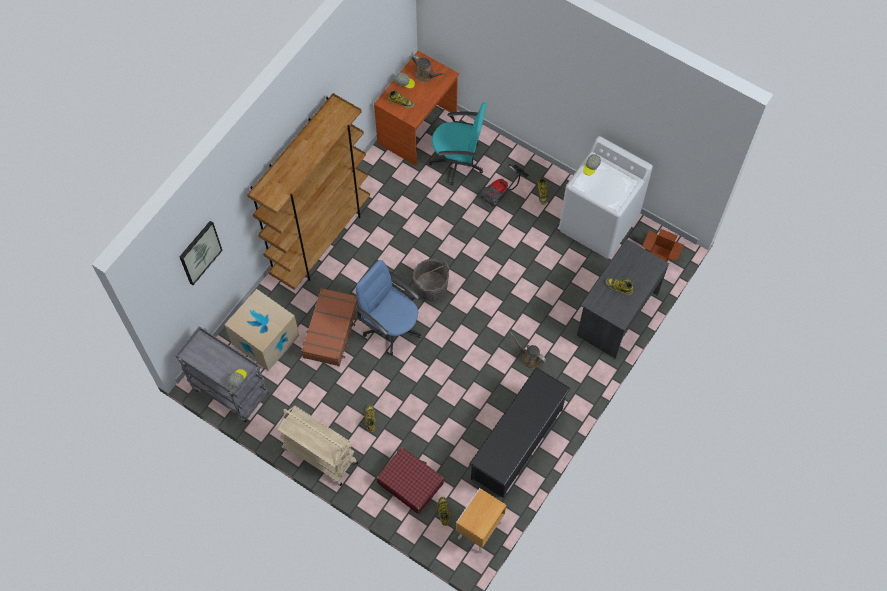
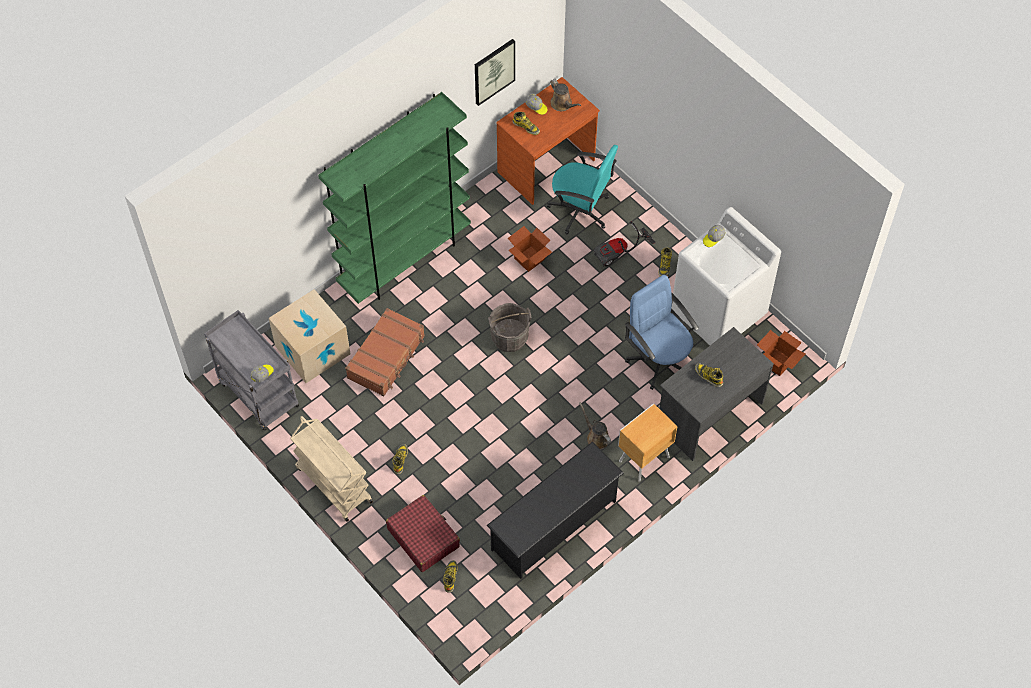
camera: 15 degrees right, 5 degrees down
(199, 252) = (252, 224): picture -> picture (493, 71)
(321, 239) = (404, 259): brown bookcase -> green bookcase
(391, 327) = (453, 368): blue office chair -> blue office chair (659, 359)
(427, 214) = (529, 258): none -> cardboard box
(478, 531) = (482, 607): brown nightstand -> brown nightstand (642, 459)

